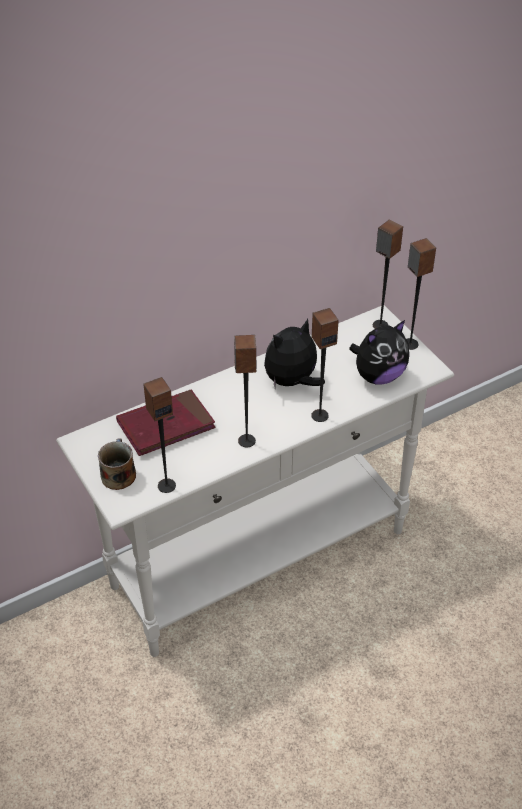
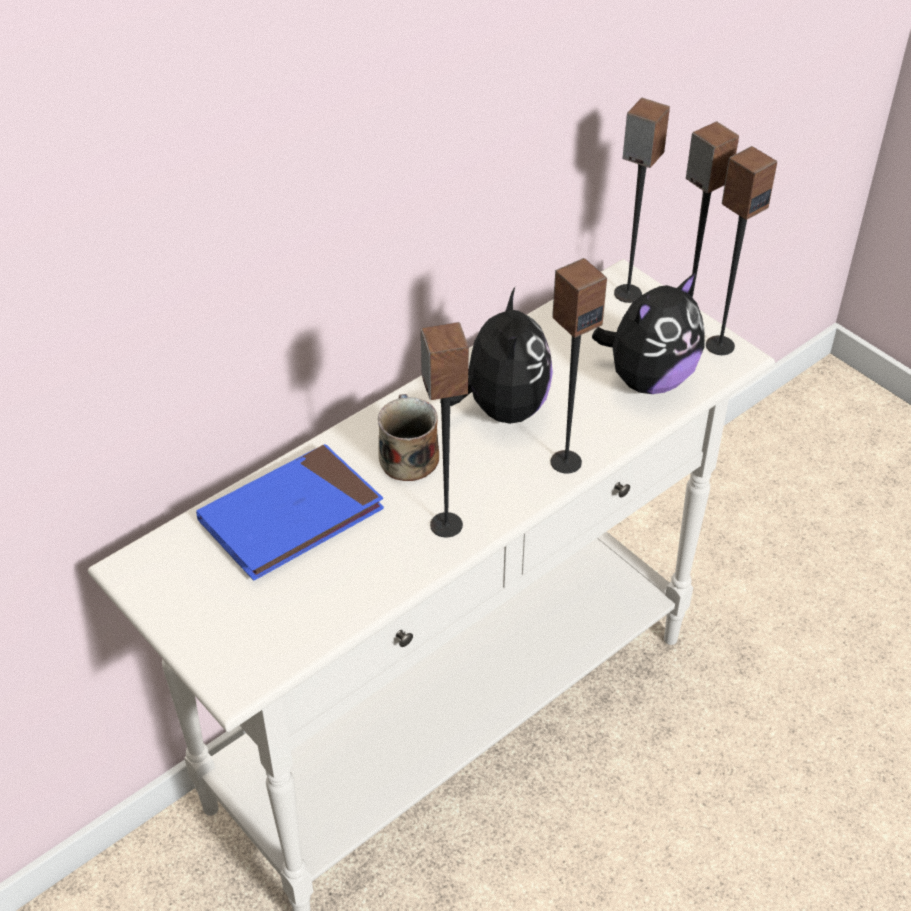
camera: 10 degrees left, 0 degrees up
(118, 474) = (219, 620): mug -> mug (407, 456)
(166, 425) = (291, 516): red book -> blue book
(166, 485) = (316, 629): speaker -> speaker (719, 345)
(292, 382) = (501, 408): plush toy -> plush toy turned 135 degrees clockwise

